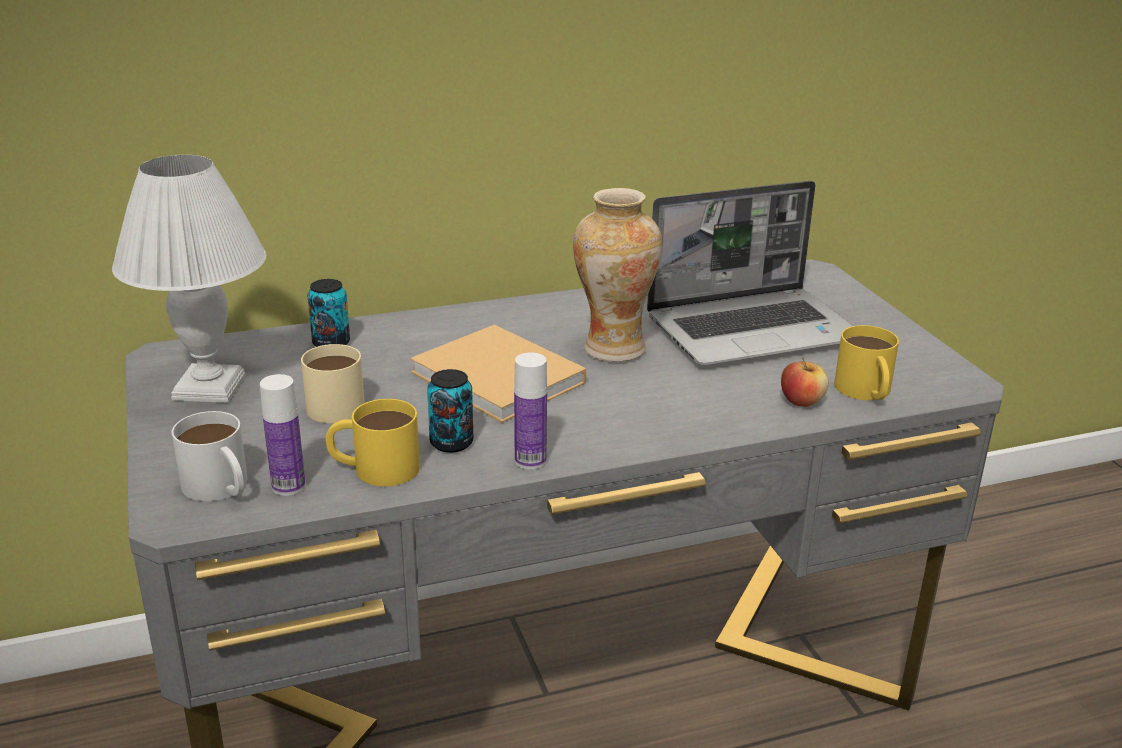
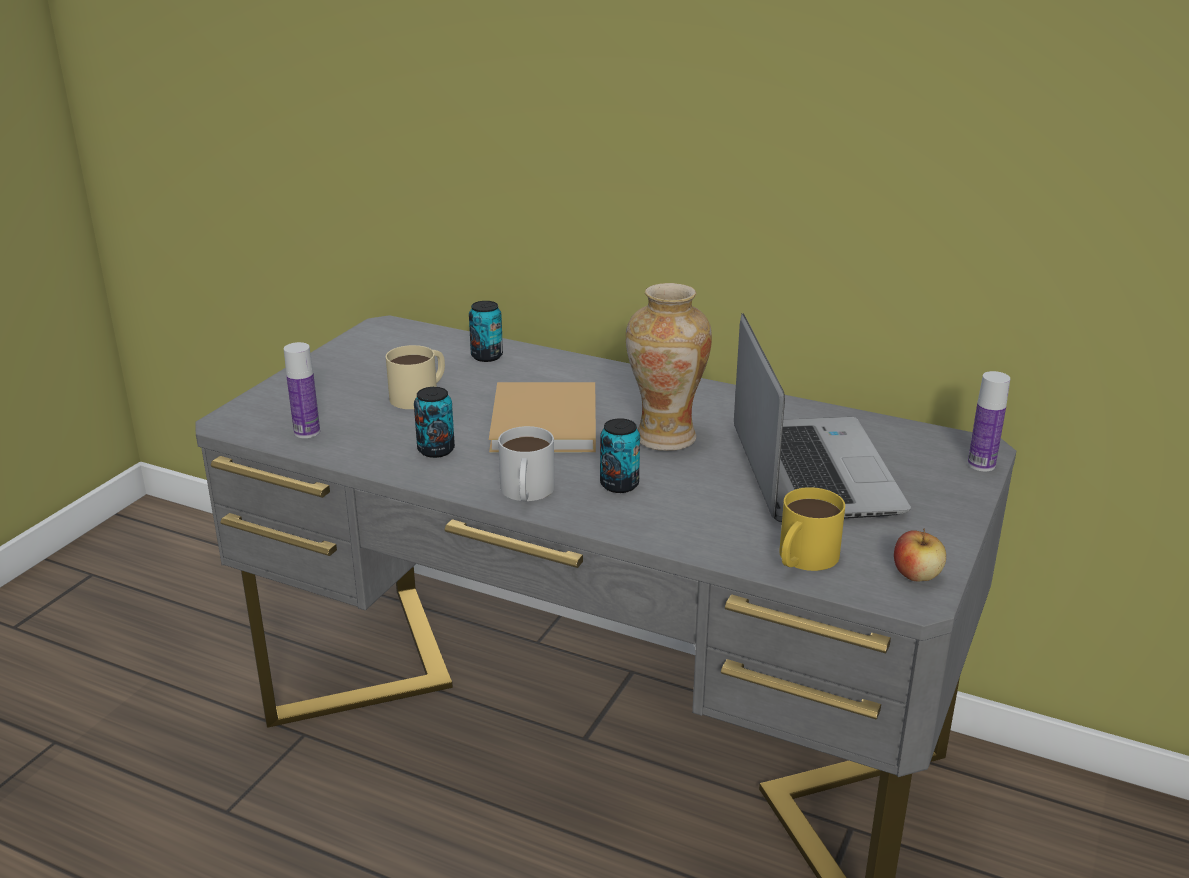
camera: 45 degrees right, 0 degrees up
(209, 386) = (372, 355): white table lamp -> none
(221, 488) = (275, 417): white mug -> white mug (526, 493)
(374, 468) = (366, 444): yellow mug -> none
(530, 461) = (459, 484): bottle -> bottle (981, 464)
(653, 399) = (619, 484): none -> can
(754, 329) = (810, 471): laptop -> laptop turned 120 degrees counterclockwise
(802, 401) = (731, 539): apple -> apple (916, 575)

